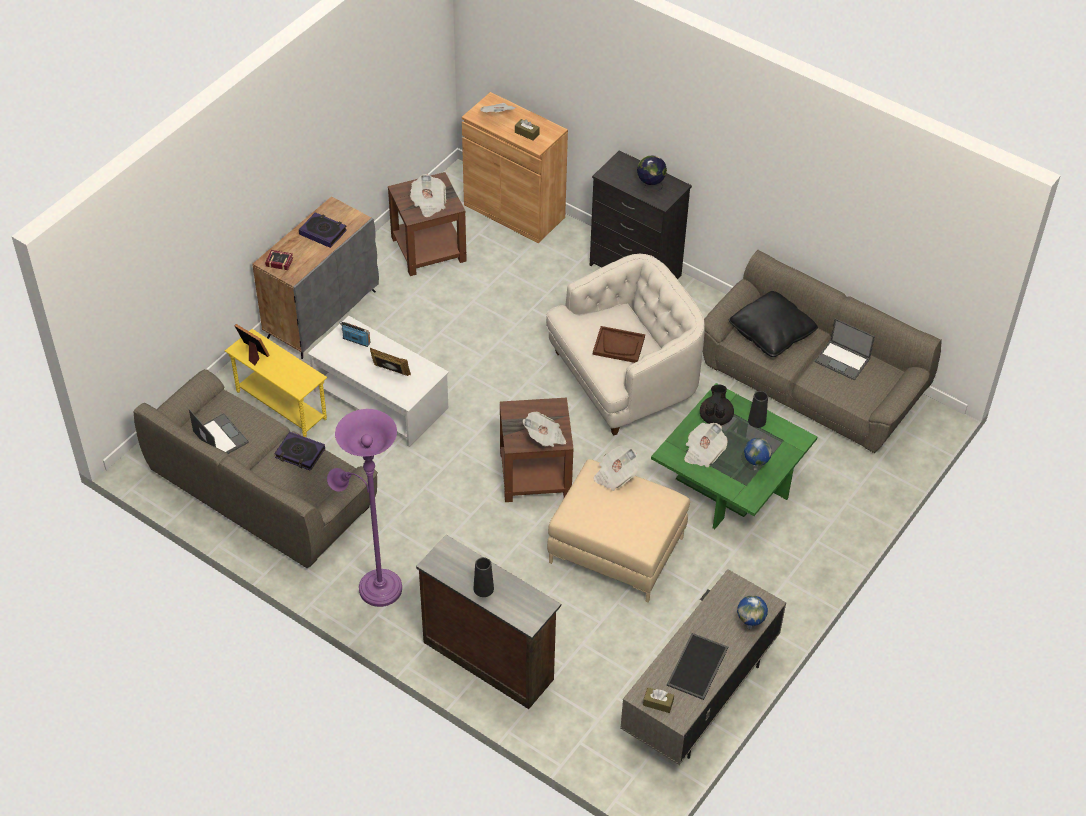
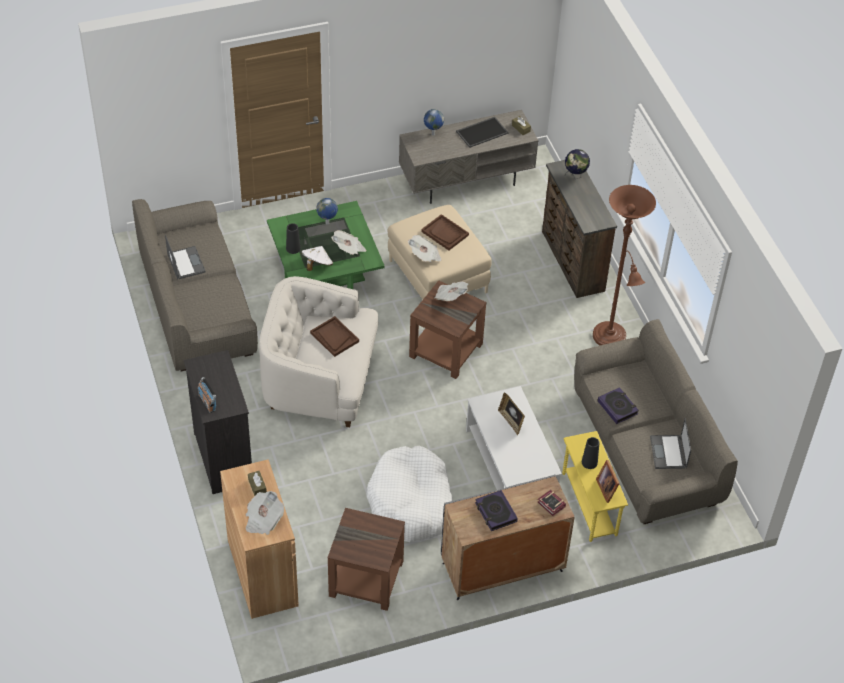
camera: 145 degrees left, 0 degrees up
(356, 340) = (516, 462): radio -> radio (207, 402)
(375, 586) = (611, 339): purple floor lamp -> brown floor lamp
(428, 203) = (368, 532): newspaper -> none
(443, 321) = (410, 502): none -> white dog bed
(483, 588) = (585, 193): black vase -> black vase (589, 462)
(619, 514) = (445, 233): none -> brown tray
(650, 187) = (215, 376): globe -> globe (575, 175)
(715, 417) = (317, 265): black teapot -> white hat
(771, 333) = (209, 307): black pillow -> none

